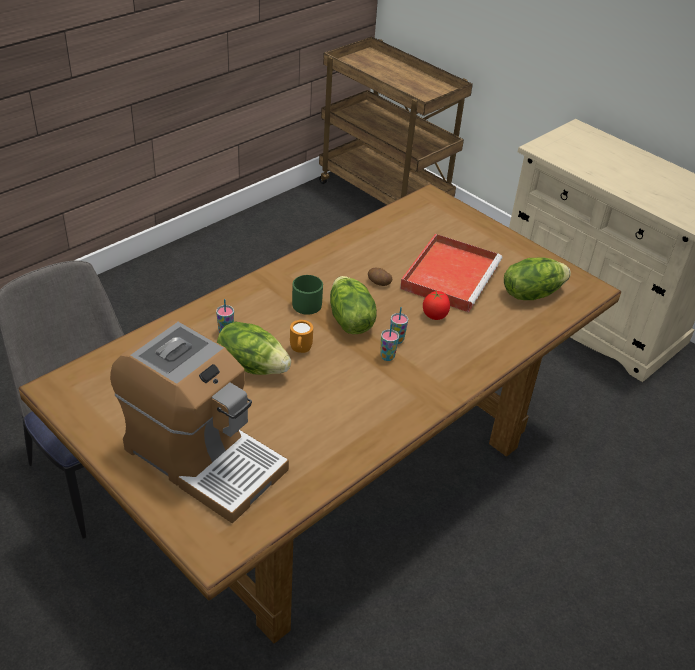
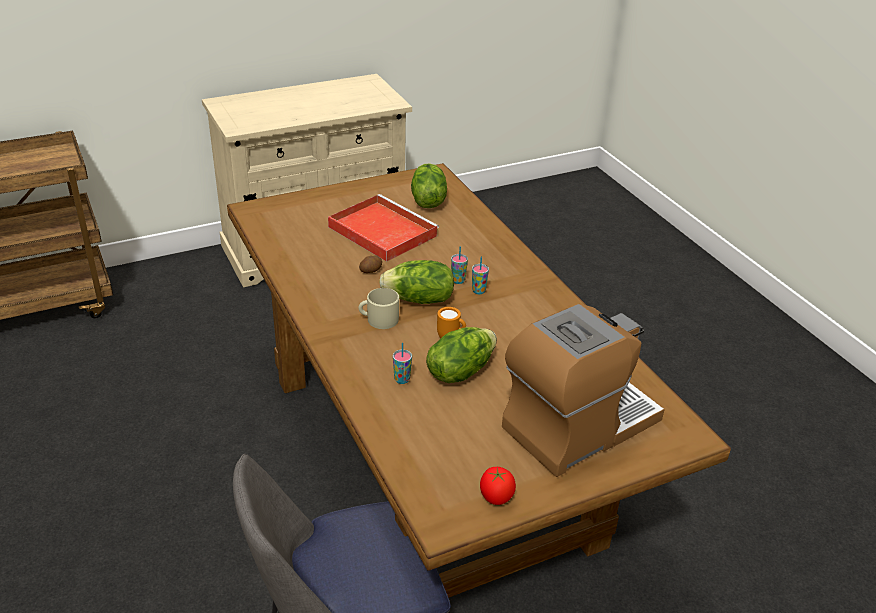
camera: 70 degrees left, 5 degrees down
(305, 302) = (378, 319): green mug -> beige mug
(435, 315) = (433, 253): tomato -> tomato (495, 497)

